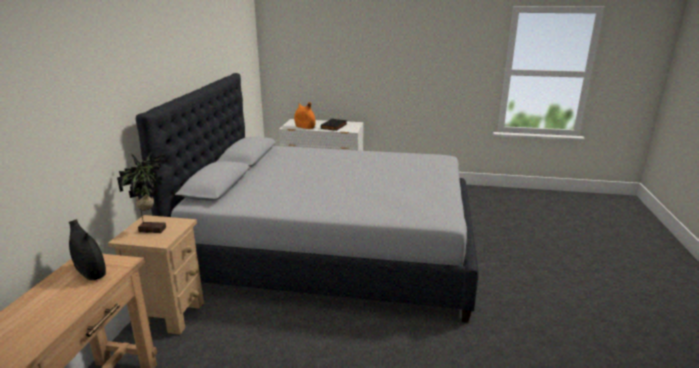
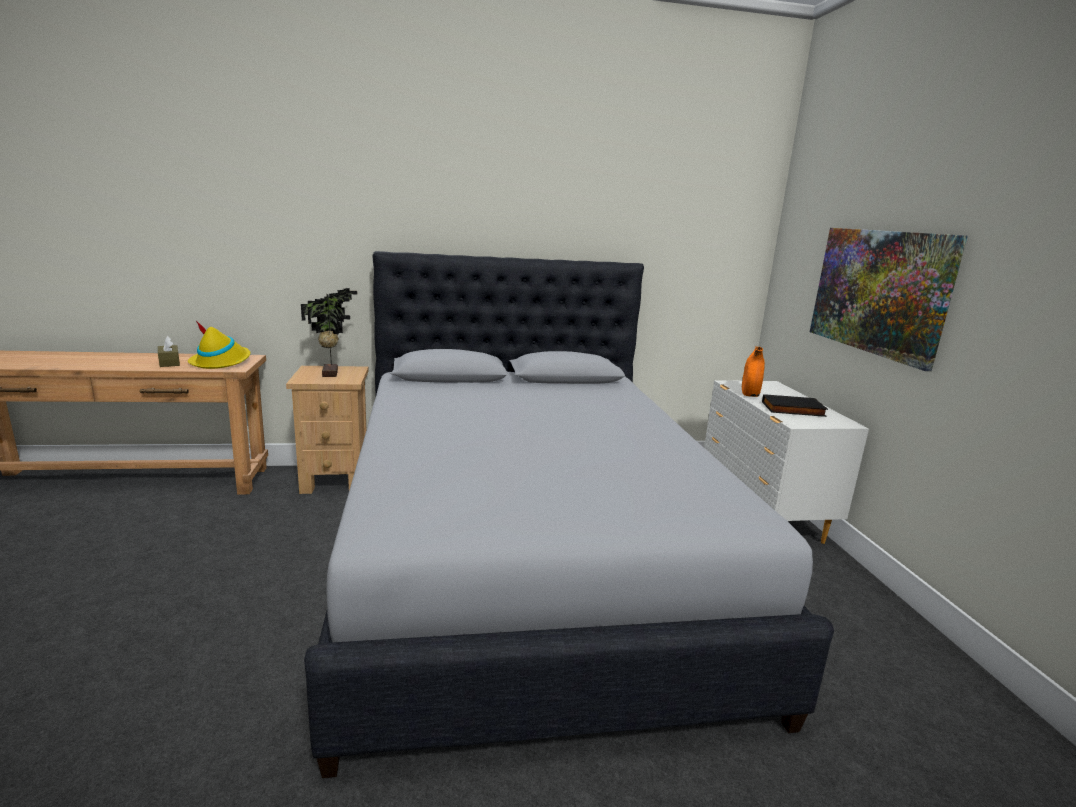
camera: 70 degrees right, 5 degrees down
(59, 301) = (169, 362): none -> brown tissue box
(90, 271) = (221, 362): black vase -> yellow hat
(349, 62) = (878, 291): none -> picture

